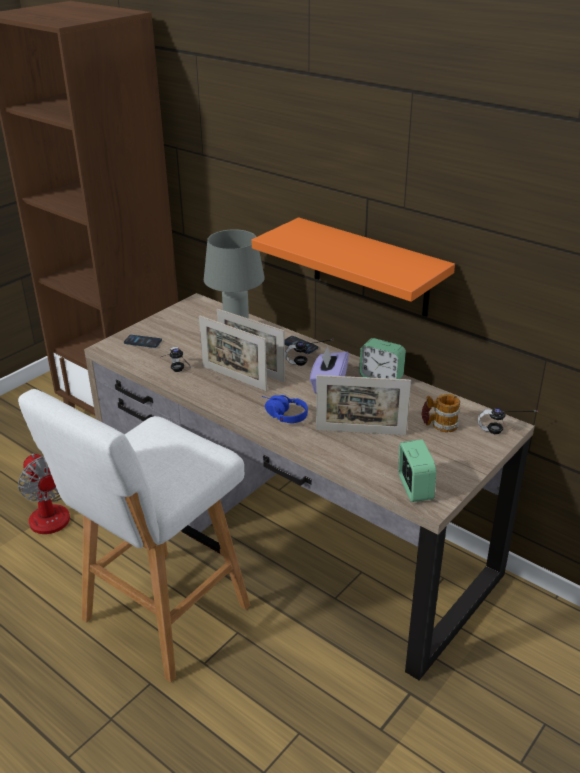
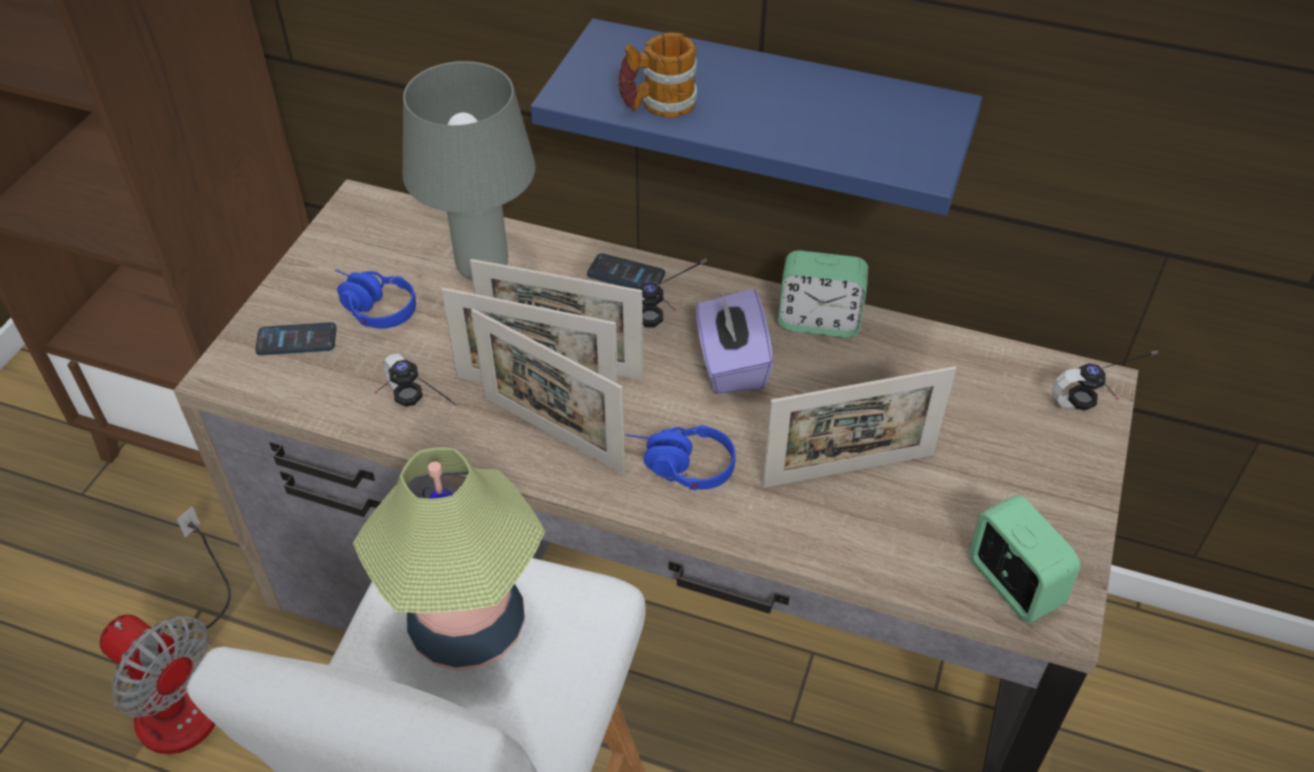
camera: 20 degrees left, 15 degrees up
(158, 449) = (468, 625): none -> table lamp
(180, 337) = (370, 307): none -> blue headphones
(232, 393) = (552, 434): none -> picture frame
(370, 268) = (775, 111): orange shelf -> blue shelf
(439, 425) = (979, 414): mug -> mug (658, 105)

